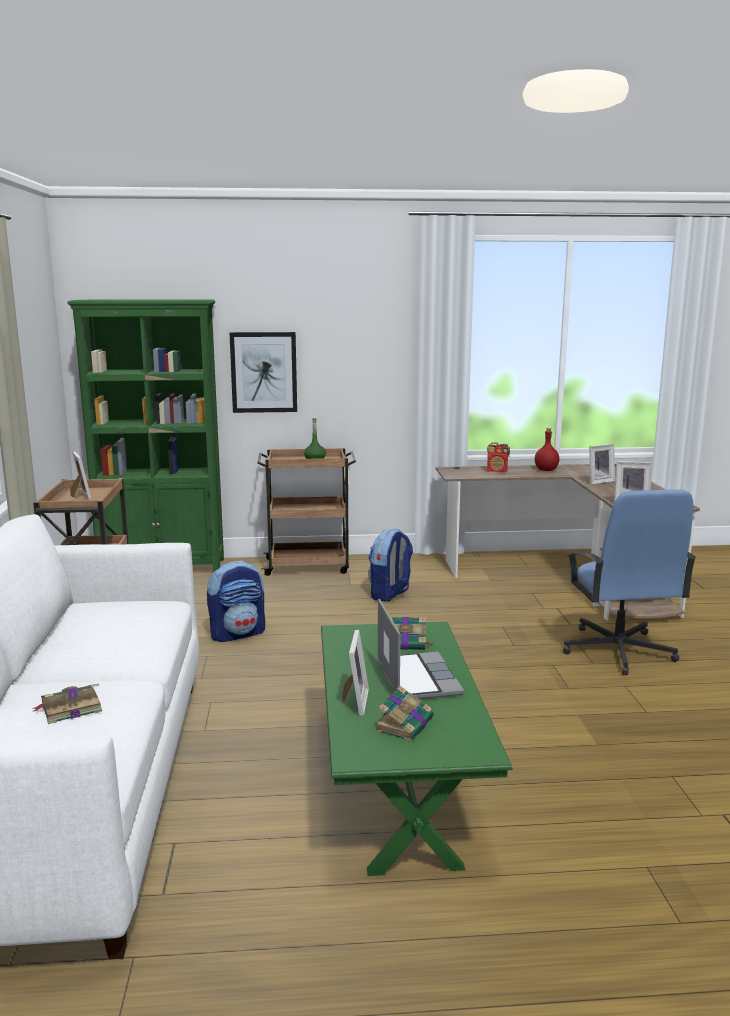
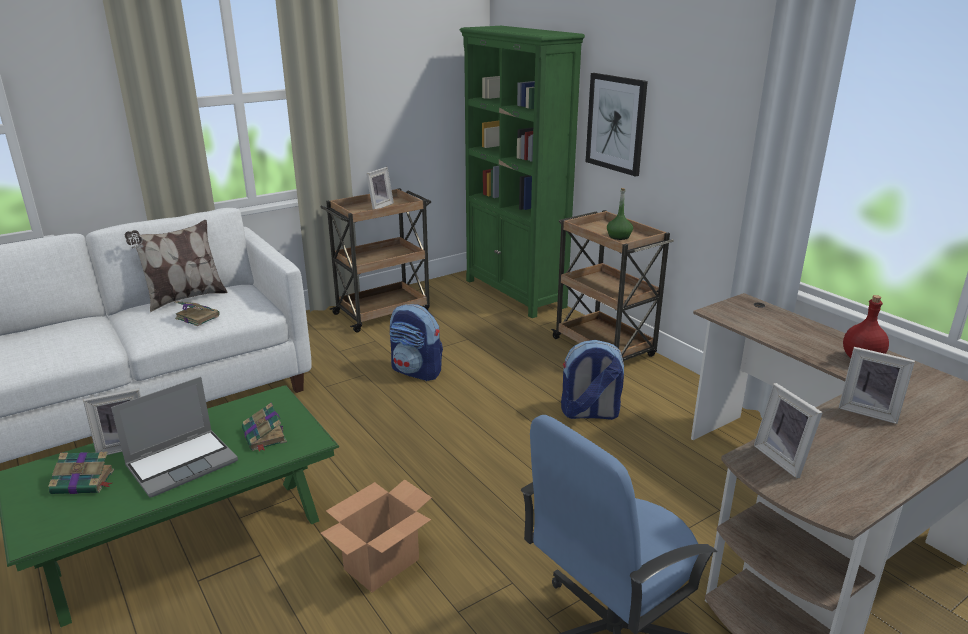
camera: 60 degrees right, 10 degrees up
(66, 630) = (184, 298): none -> pillow
(70, 708) = (48, 343): book -> book (197, 317)
(497, 471) = (790, 330): radio -> none
(500, 704) = (381, 565): none -> cardboard box

